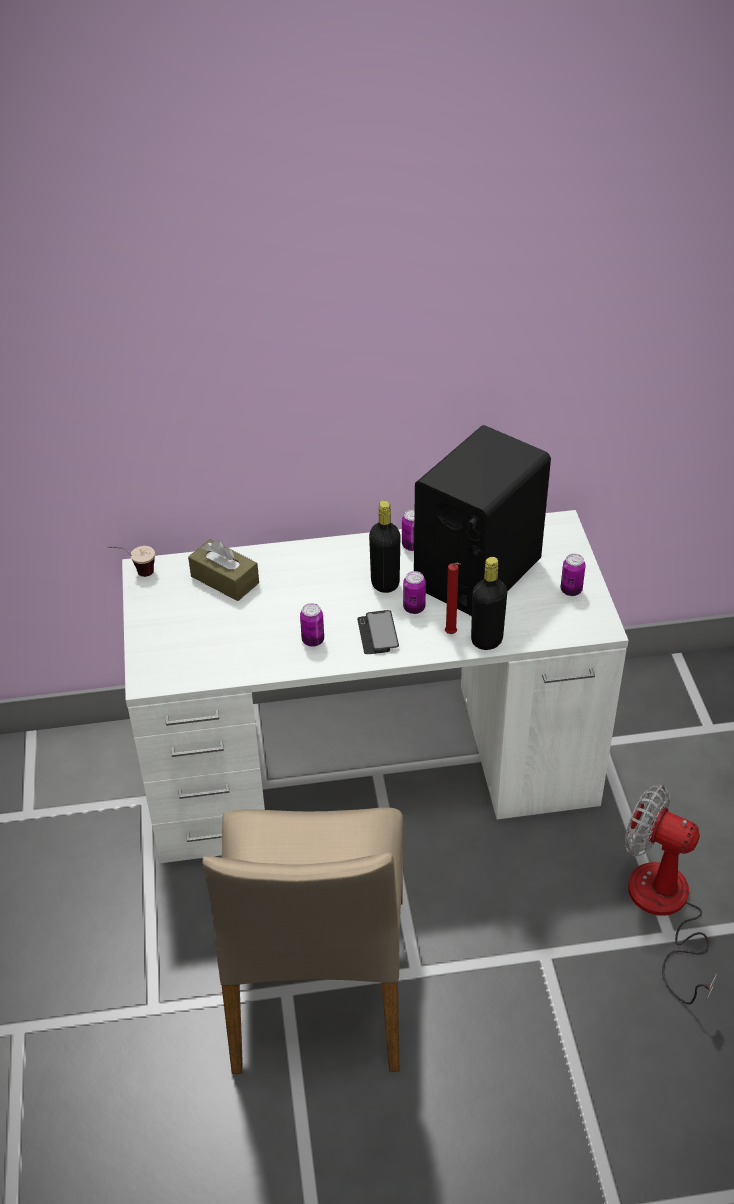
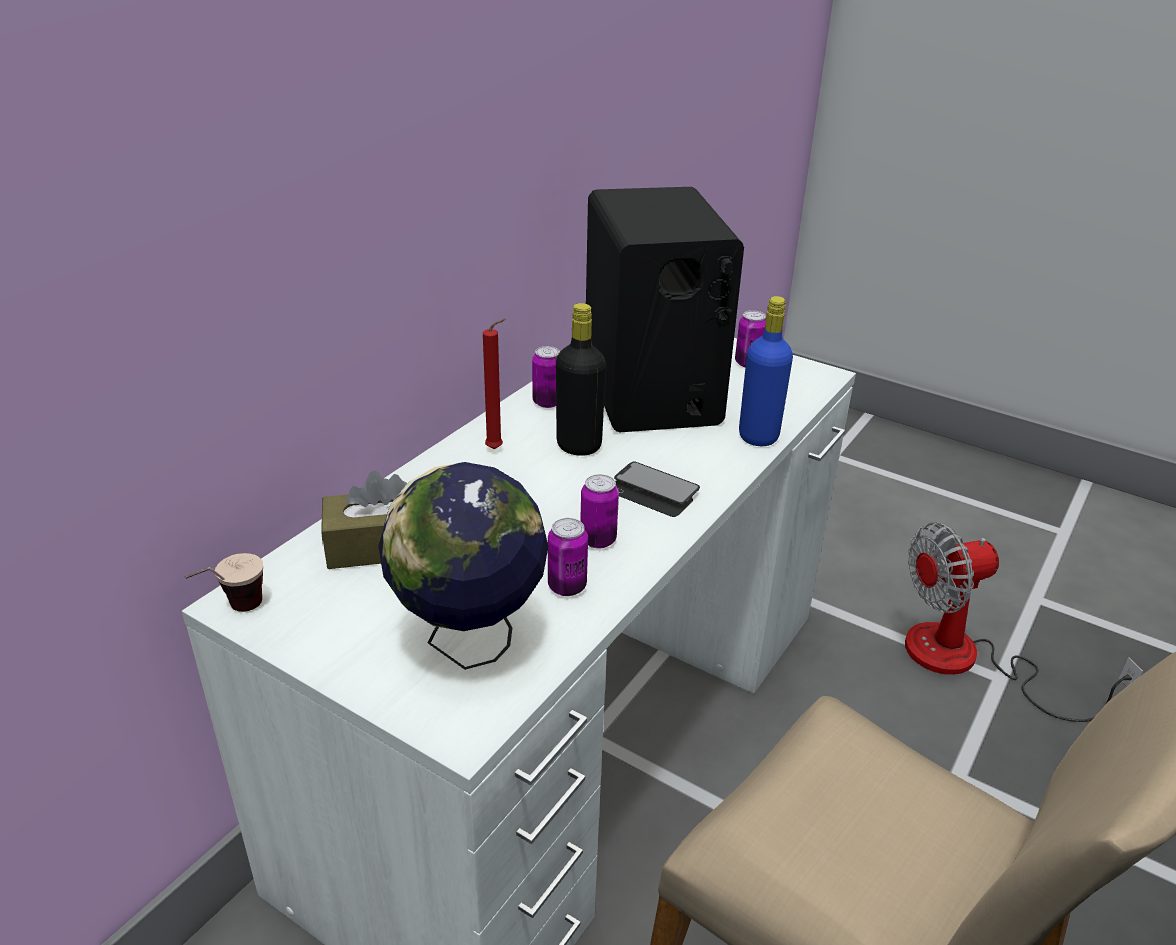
camera: 50 degrees left, 10 degrees down
(196, 648) = (469, 642): none -> globe
(414, 608) = (645, 449): can -> can (567, 586)
(452, 634) = (721, 450): red candle -> red candle (497, 449)
(486, 640) = (758, 436): black bottle -> blue bottle

